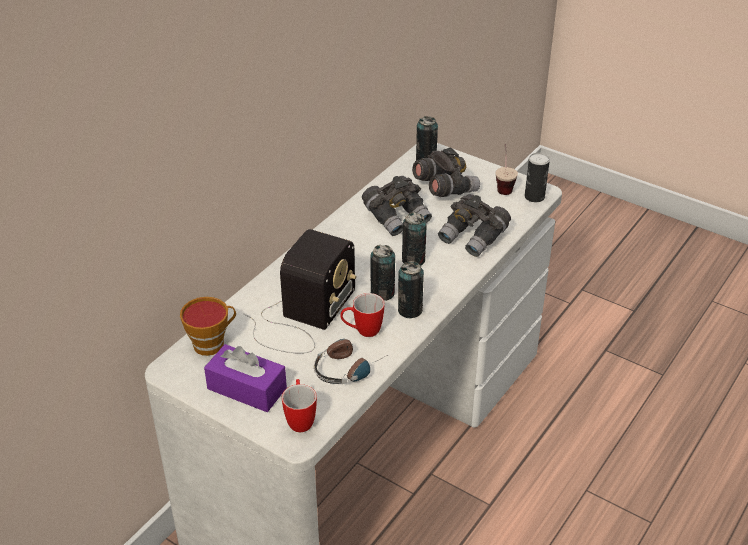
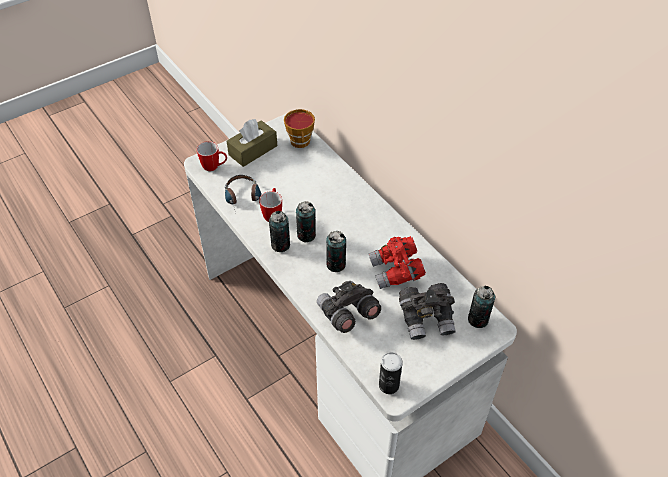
camera: 110 degrees right, 10 degrees up
(247, 388) = (253, 150): purple tissue box -> brown tissue box
(302, 317) = (303, 188): radio -> none
(397, 217) = (396, 271): grey binoculars -> red binoculars
(504, 186) = (415, 367): cup -> none

